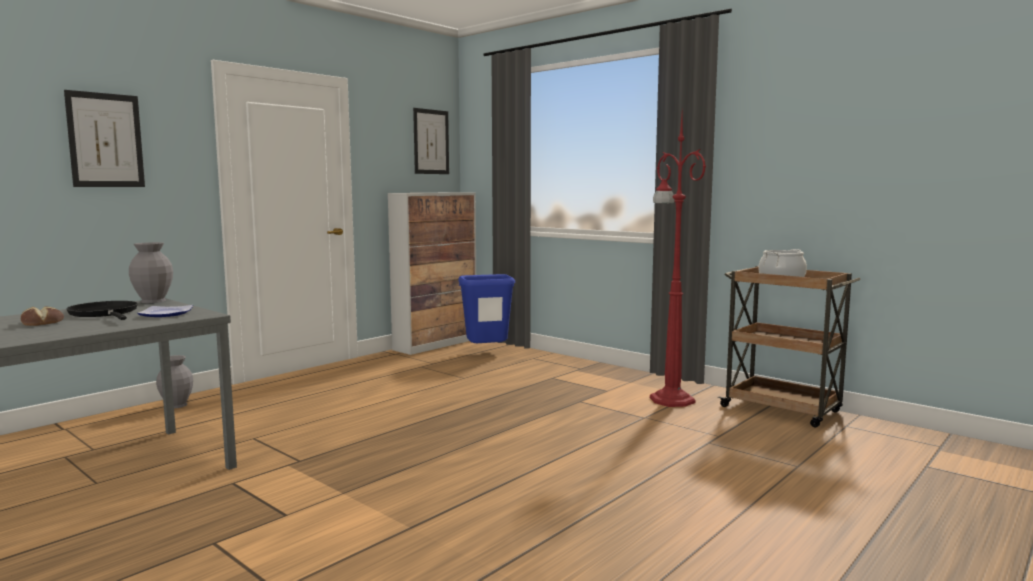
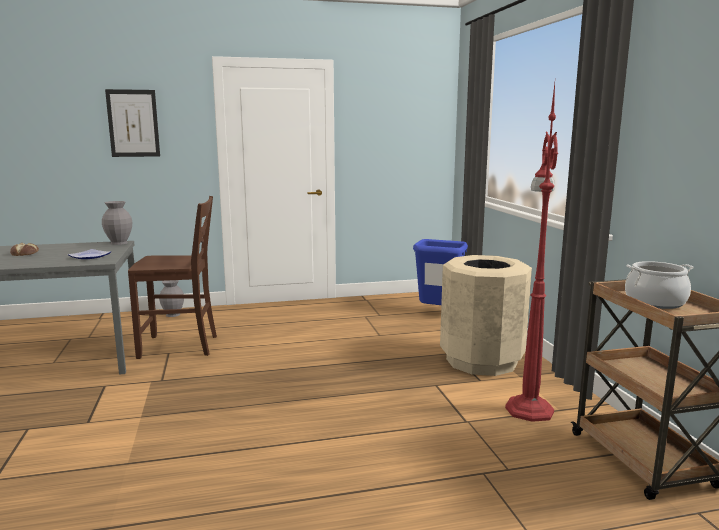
camera: 35 degrees right, 5 degrees up
(105, 313) = (68, 251): black frying pan -> none
(257, 430) = (180, 346): none -> brown chair
(431, 142) = (422, 111): picture -> none
(436, 344) = (411, 296): cabinet -> none
(585, 378) = (481, 361): none -> beige trash can

